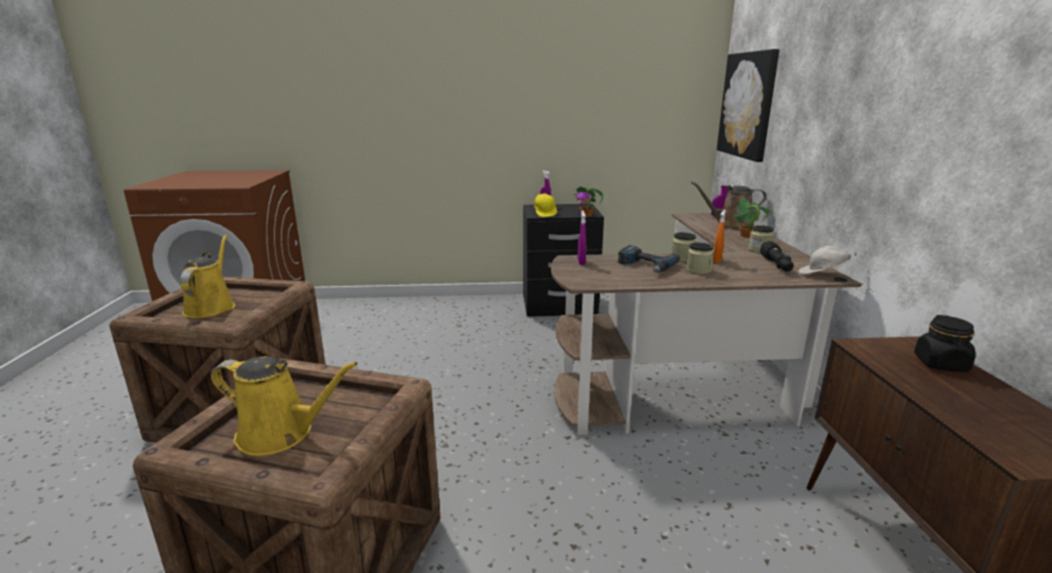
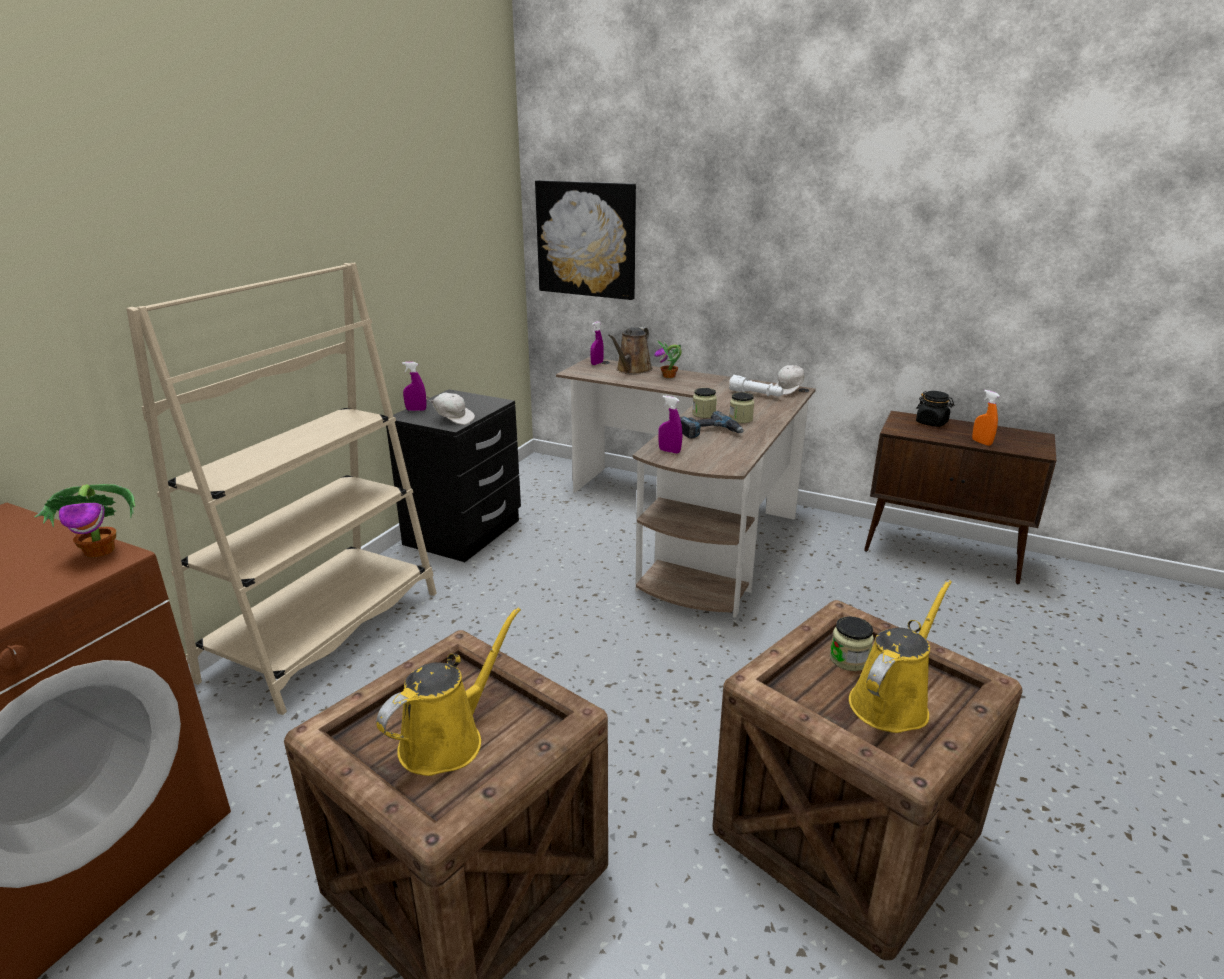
camera: 60 degrees left, 5 degrees up
(211, 307) = (447, 740): yellow watering can -> yellow watering can turned 105 degrees clockwise
(419, 309) = (326, 635): none -> beige bookcase
(545, 213) = (453, 419): yellow cap -> white cap
(587, 215) = (496, 404): potted plant -> potted plant (101, 550)
(717, 261) = (724, 406): orange spray bottle -> orange spray bottle (981, 442)
(759, 250) = (712, 386): jar -> jar (849, 659)
(776, 265) = (756, 394): black flashlight -> white flashlight

